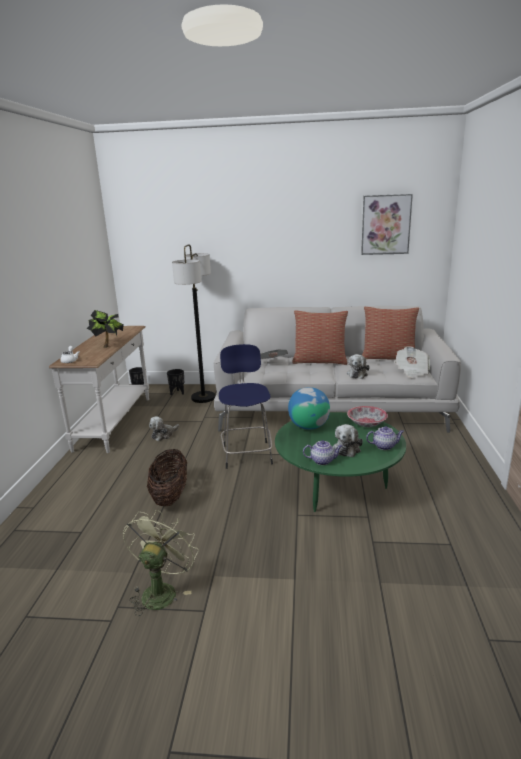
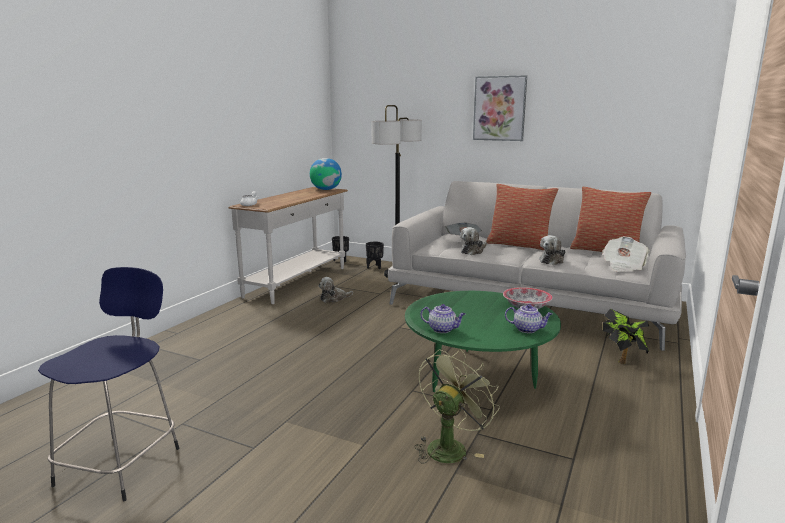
camera: 20 degrees right, 5 degrees down
(108, 345) = (295, 198): potted plant -> potted plant (623, 359)
(161, 590) = (229, 421): green fan -> green fan (450, 446)
(170, 495) = (299, 348): basket -> none
(247, 453) = (403, 328): blue stool -> blue stool (122, 463)
(308, 426) = (457, 299): globe -> globe (326, 189)
(347, 448) = (481, 324): plush toy -> plush toy (473, 251)
(385, 224) = (627, 93): picture -> picture (499, 108)

